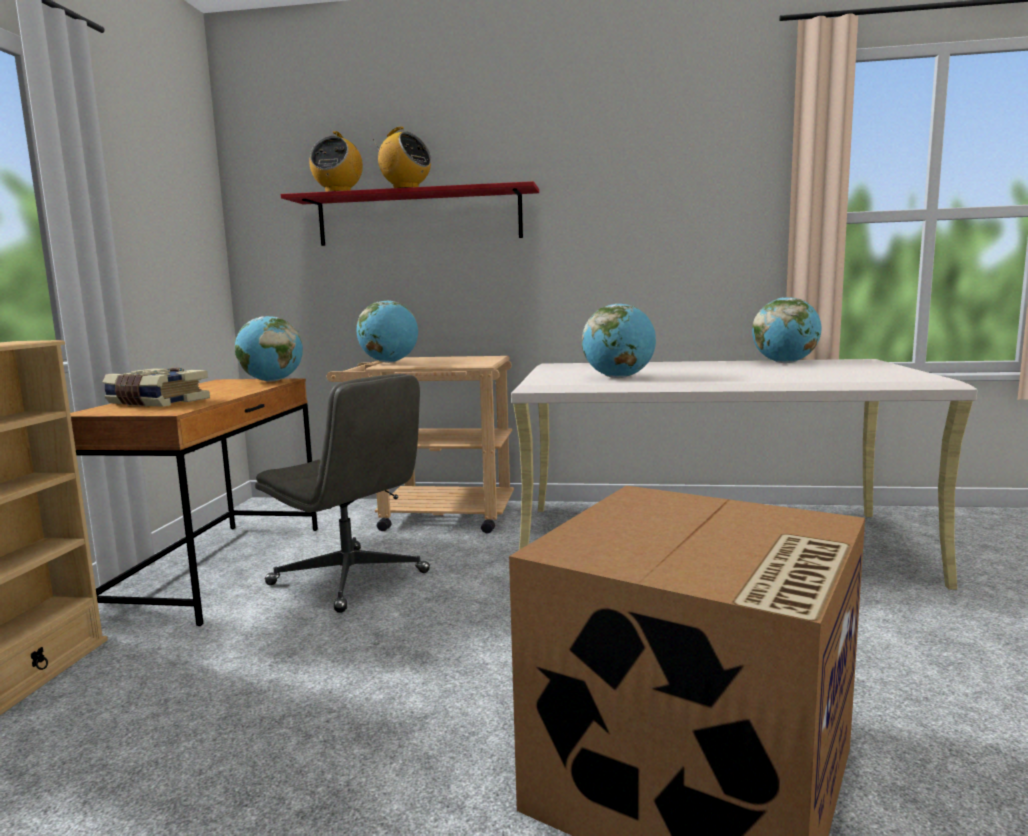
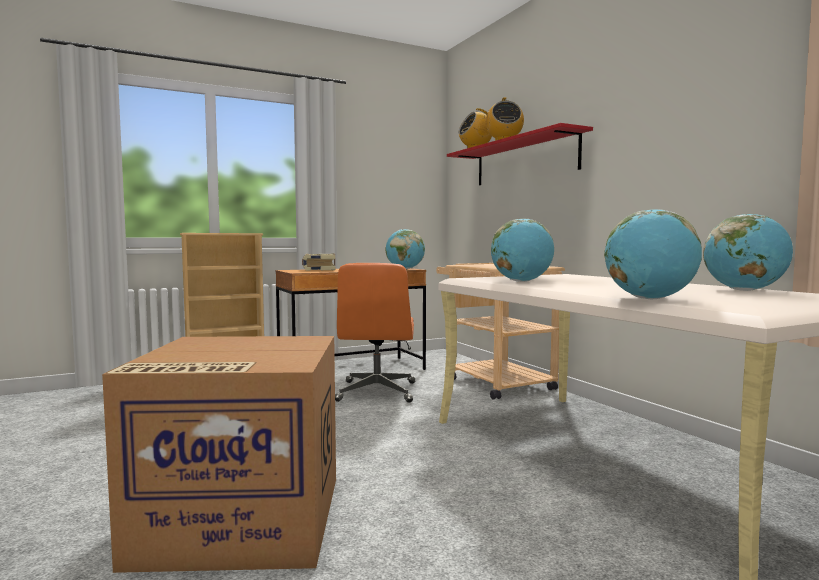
camera: 55 degrees right, 5 degrees down
(350, 579) = (377, 392): grey office chair -> orange office chair
(389, 362) = (470, 263): globe -> globe (650, 299)

